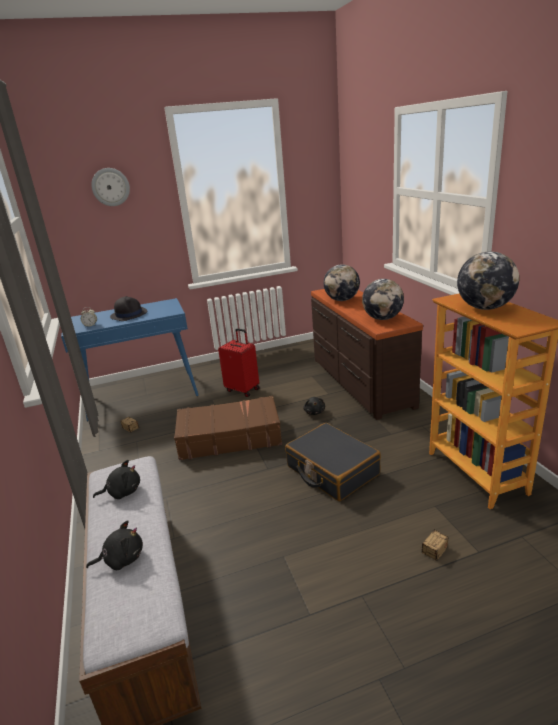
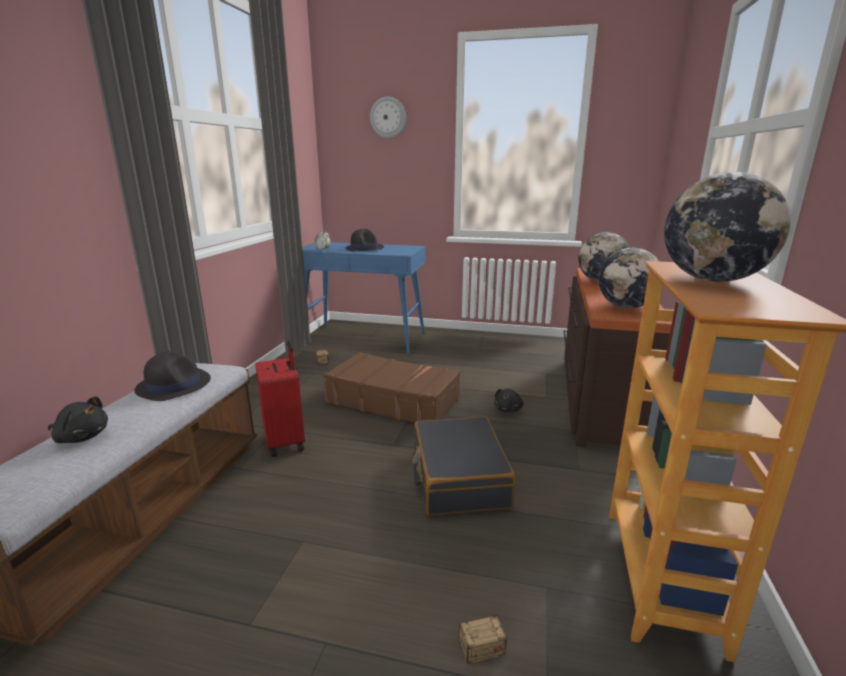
camera: 30 degrees right, 5 degrees down
(122, 492) = (174, 385): black plush toy -> black hat
(243, 389) = (457, 363): red suitcase -> red suitcase (286, 442)

